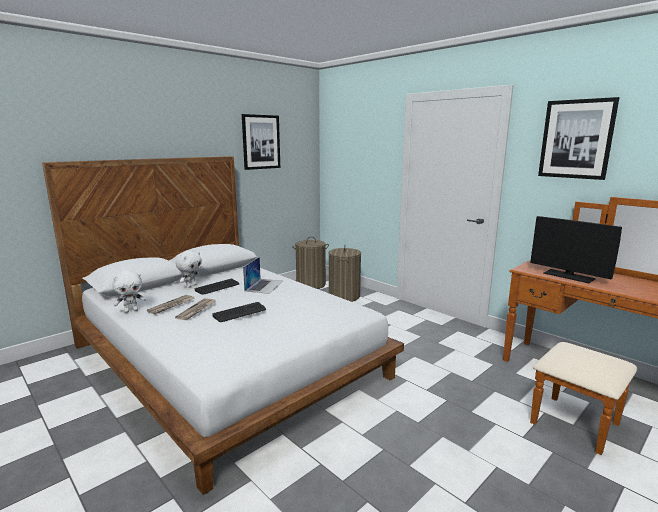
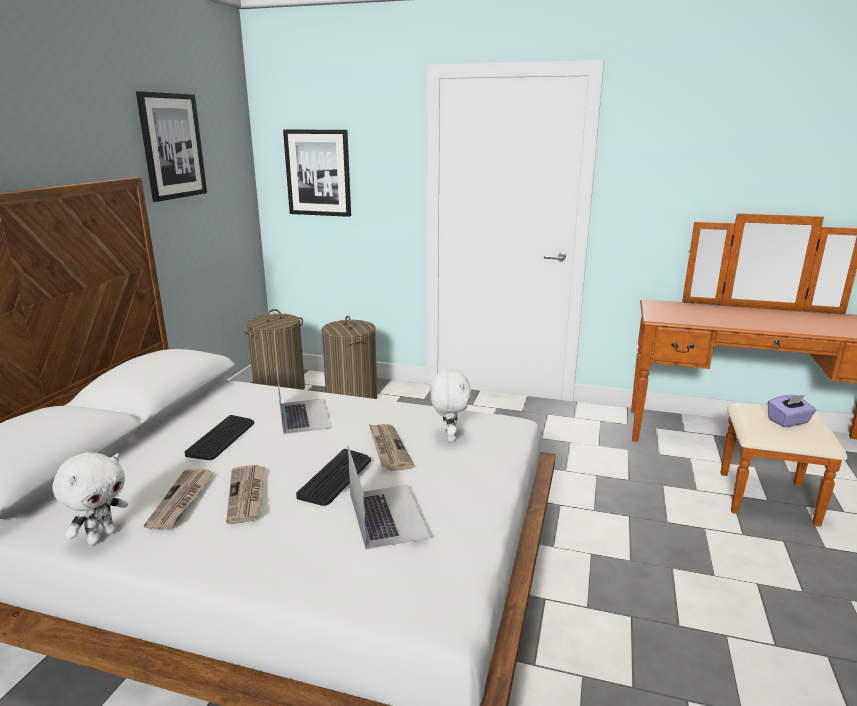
camera: 30 degrees left, 5 degrees up
(191, 286) = (161, 448): white plush toy -> white plush toy (449, 436)
(239, 332) = (387, 515): none -> laptop
(282, 308) = (388, 448): none -> newspaper
(568, 276) = (711, 319): monitor -> none
(576, 139) = (692, 140): picture -> picture (318, 173)
(587, 361) = (788, 421): none -> purple tissue box

